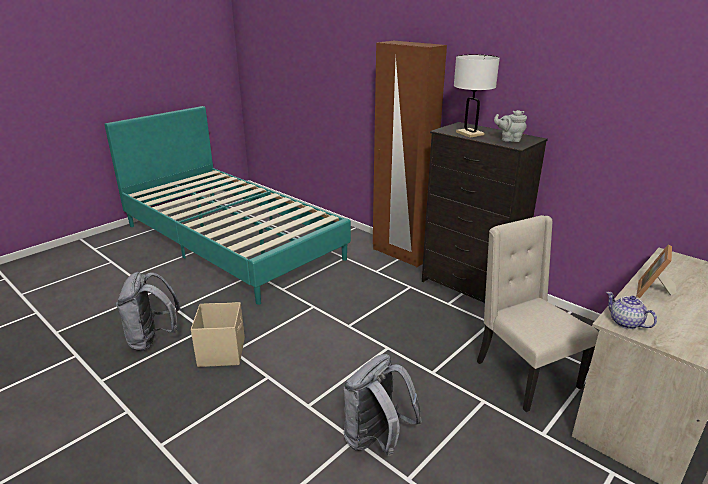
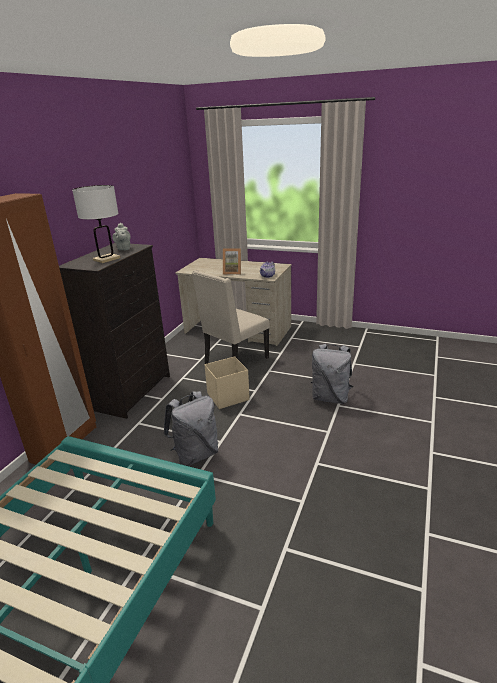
camera: 110 degrees left, 0 degrees up
(153, 339) = (333, 589): grey backpack -> grey backpack (195, 454)
(222, 352) = (308, 509): beige storage box -> beige storage box (227, 397)

